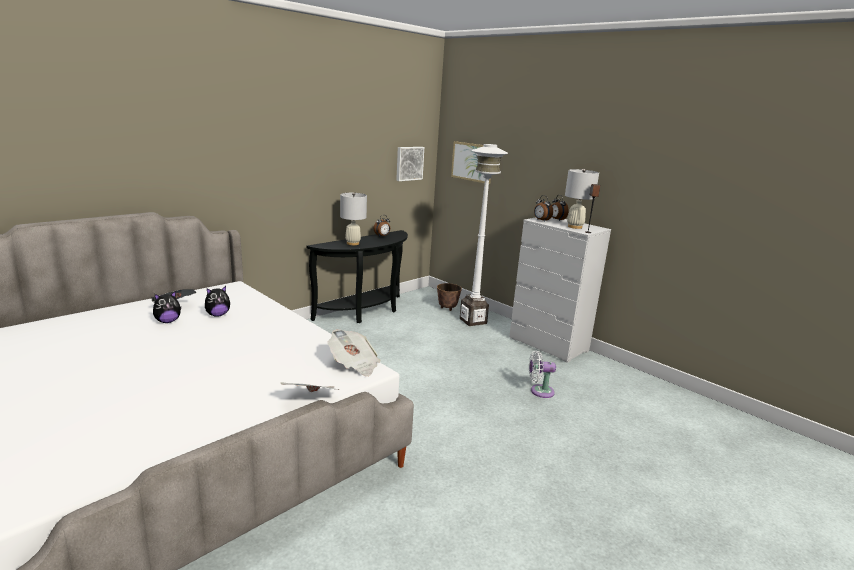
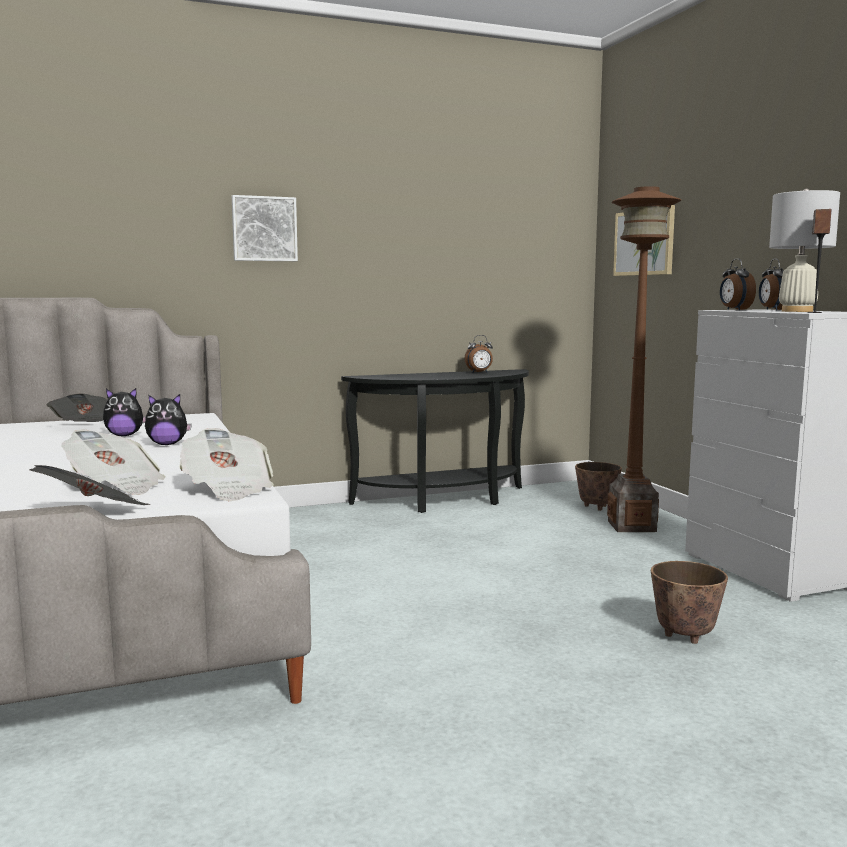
camera: 25 degrees right, 10 degrees down
(168, 321) = (51, 437): plush toy -> plush toy (167, 444)
(288, 371) = (116, 487): none -> newspaper
(352, 243) = (416, 376): white table lamp -> none
(409, 163) = (537, 256): picture -> picture (264, 229)
(473, 321) = (631, 526): white floor lamp -> brown floor lamp
(539, 391) = (685, 636): white fan -> planter

